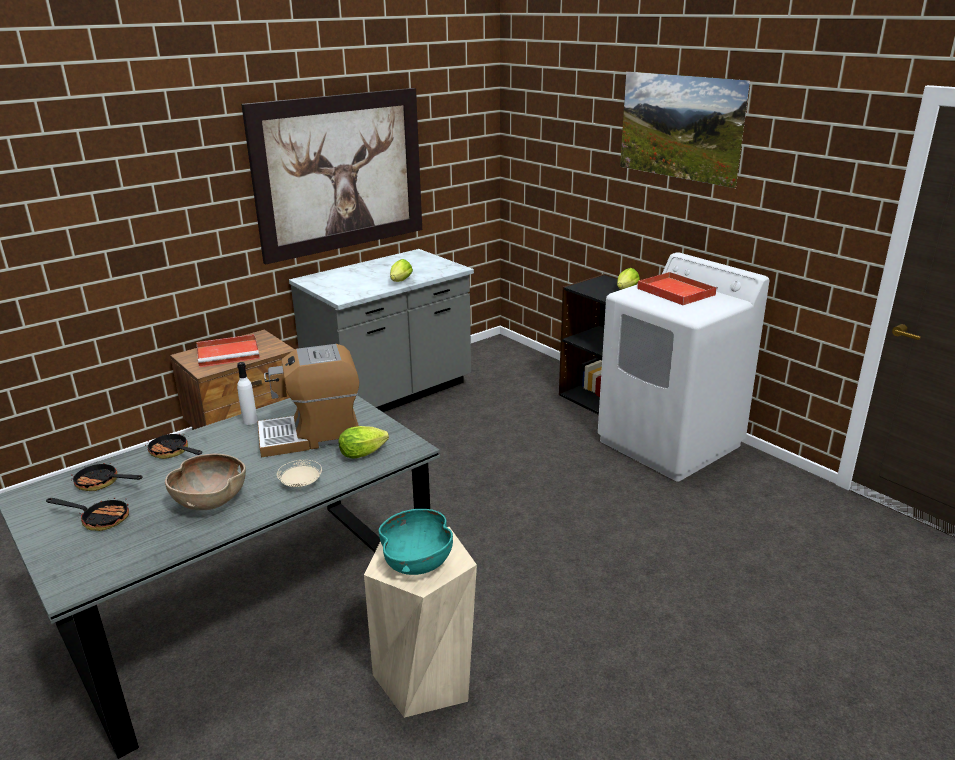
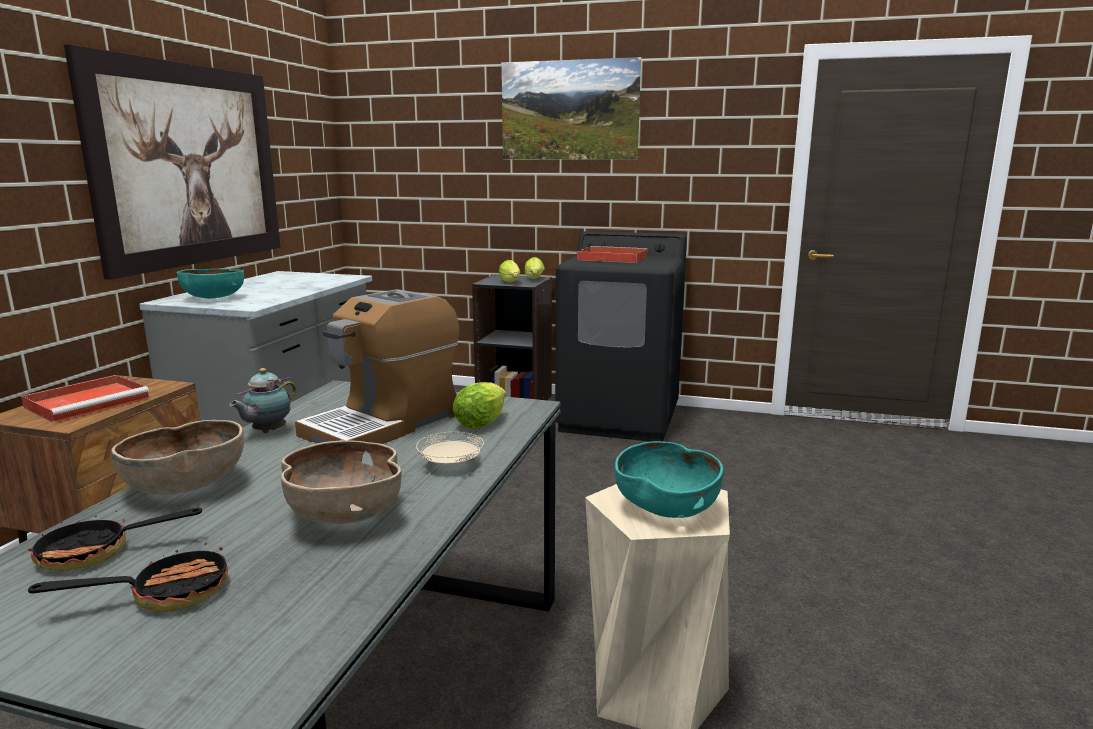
camera: 35 degrees left, 10 degrees down
(173, 452) = (186, 487): frying pan -> brown bowl
(250, 421) = (267, 432): white bottle -> teapot
(333, 282) = (213, 298): none -> turquoise bowl
(400, 282) = (303, 290): lettuce -> lettuce (511, 283)
(670, 443) = (619, 419): white washing machine -> black washing machine

